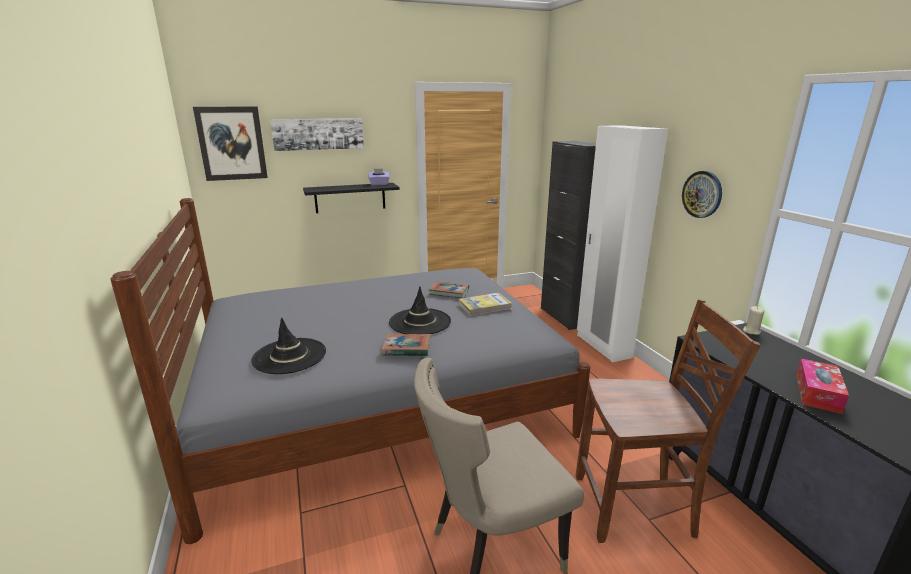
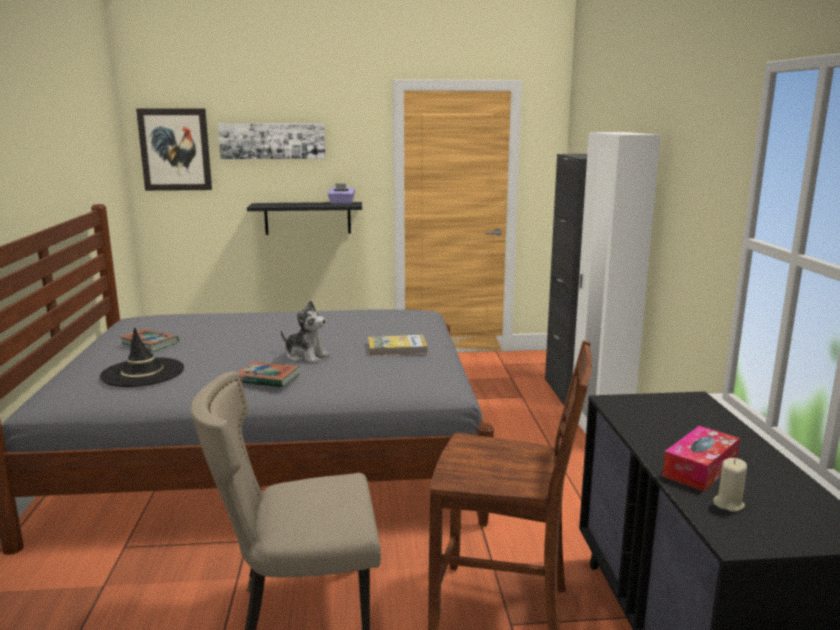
camera: 15 degrees right, 5 degrees down
(420, 322) = (306, 356): black hat -> plush toy
(449, 292) = (369, 331): book -> book (150, 343)
(702, 194) = (690, 221): wall clock -> none
(751, 331) = (698, 400): beige candle -> beige candle (728, 504)

